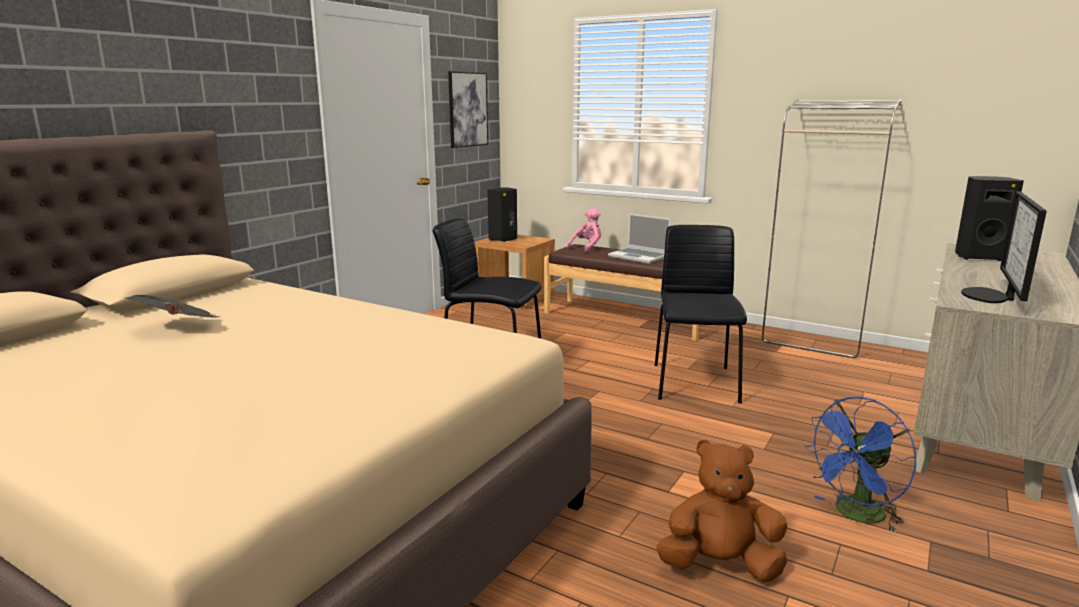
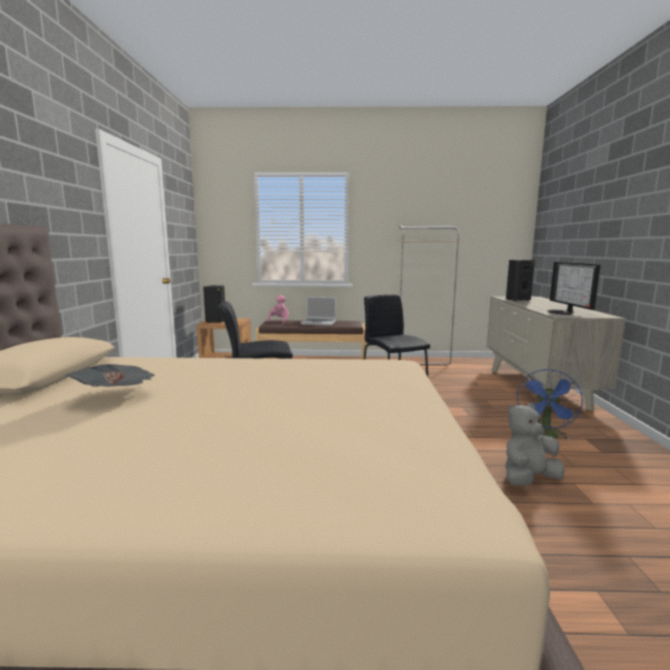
camera: 30 degrees left, 5 degrees down
(467, 109) = (182, 230): picture -> none
(720, 565) = (528, 479): brown plush toy -> grey plush toy

